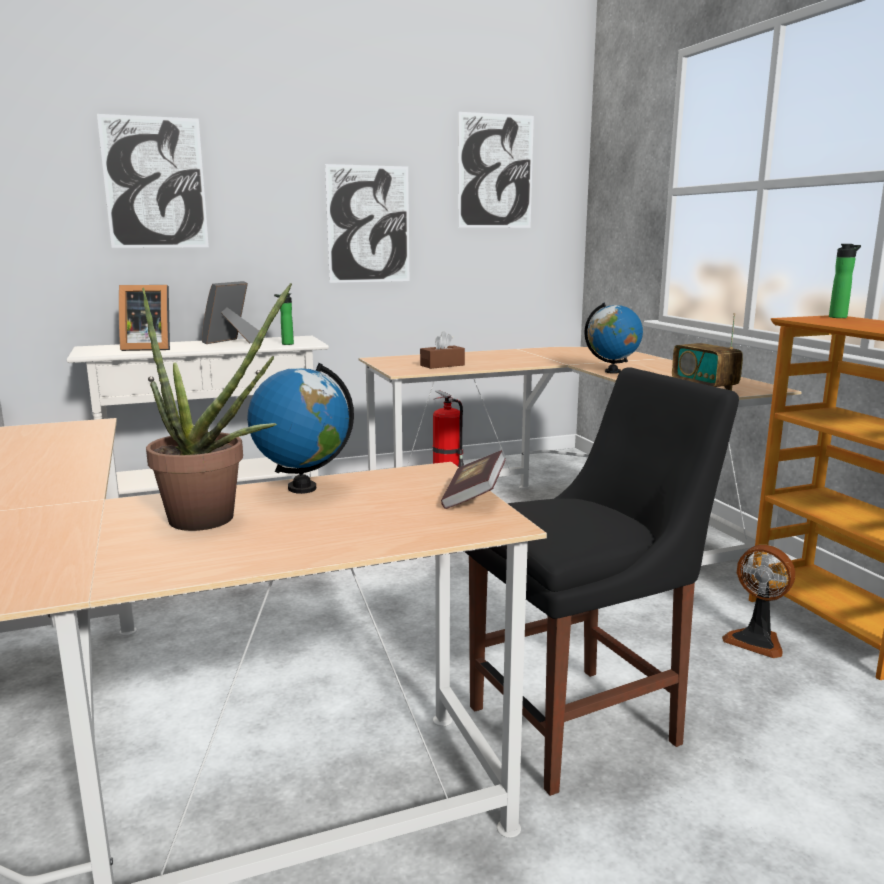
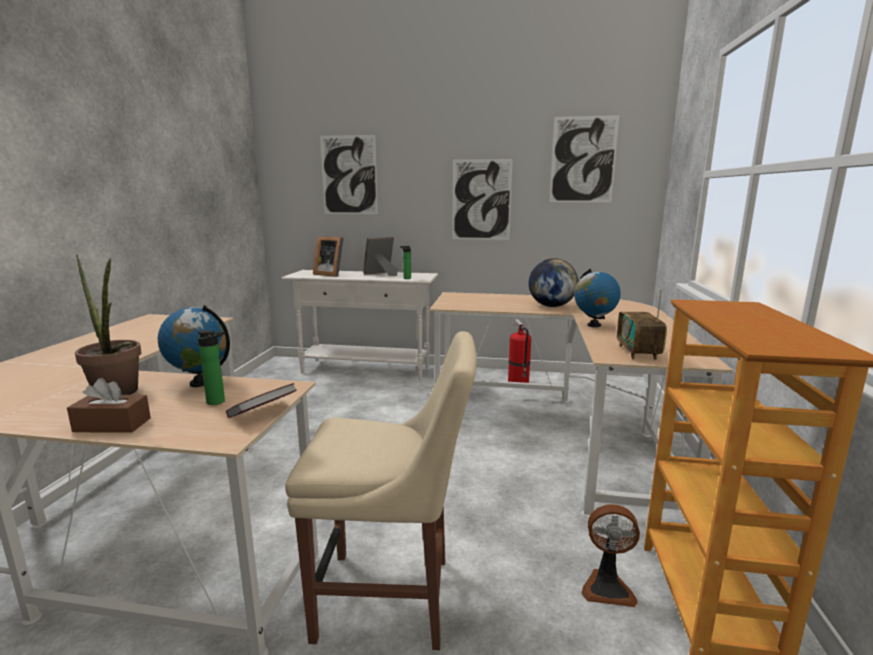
camera: 30 degrees right, 0 degrees up
(442, 365) = (480, 304): brown tissue box -> brown tissue box (112, 425)
(527, 359) = (551, 306): none -> globe
(582, 722) = (392, 599): black chair -> beige chair
(756, 641) = (607, 587): fan -> fan turned 60 degrees counterclockwise
(839, 317) = (747, 305): bottle -> bottle (218, 401)

